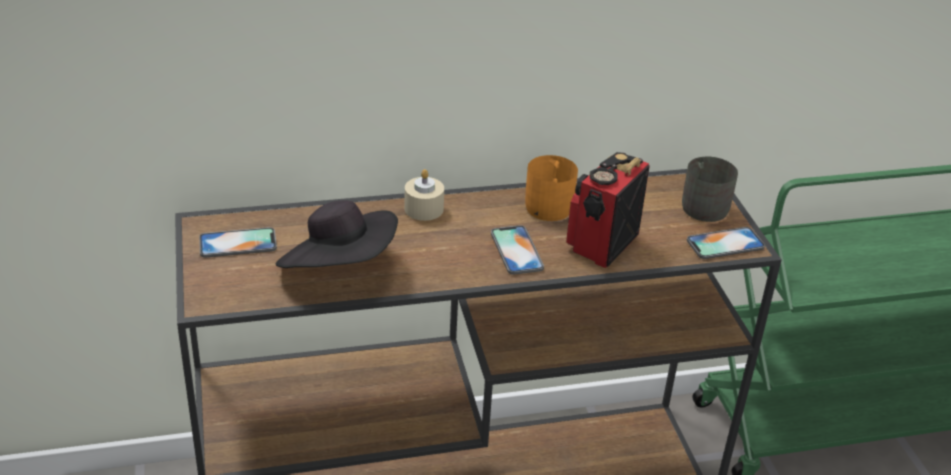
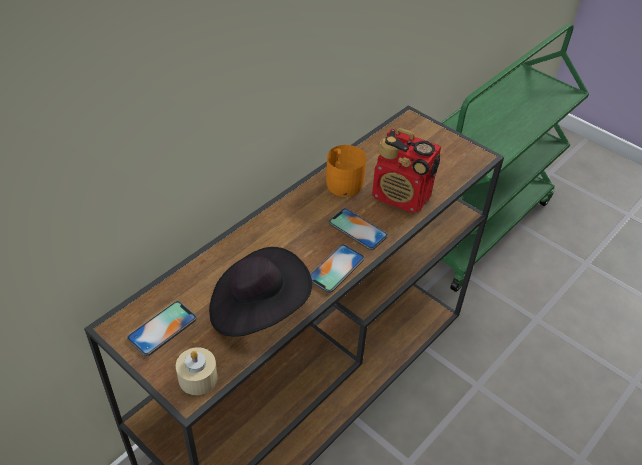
camera: 35 degrees left, 10 degrees up
(424, 209) = (267, 227): beige candle -> beige candle (198, 378)
(601, 244) = (401, 197): radio -> radio turned 60 degrees counterclockwise
(703, 204) = (429, 137): grey mug -> none
(725, 244) = (467, 160): phone -> phone (336, 268)

